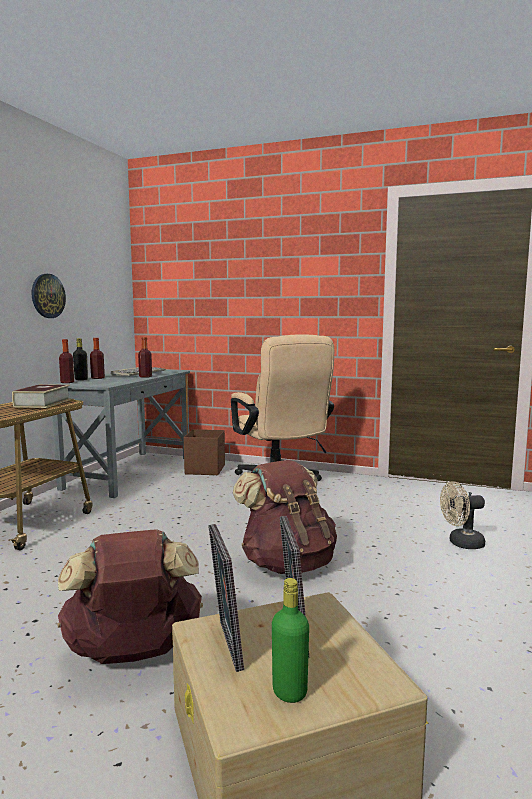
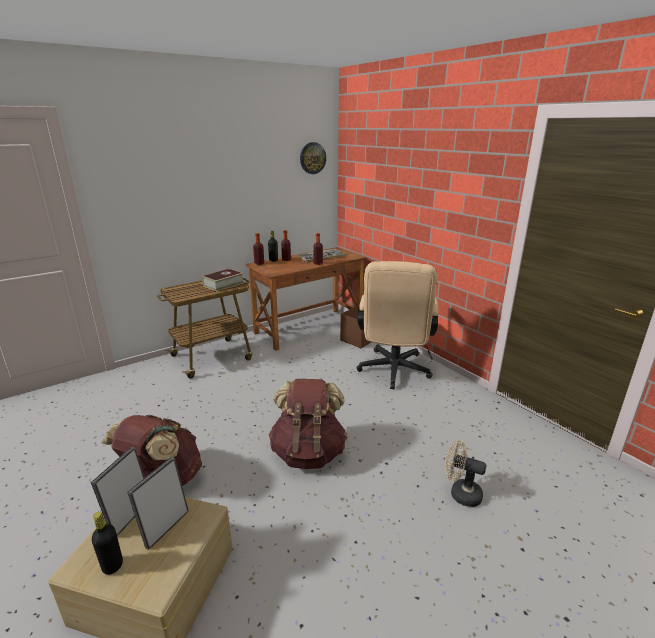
camera: 35 degrees right, 15 degrees up
(47, 296) = (250, 200): wall clock -> wall clock (312, 158)
(129, 472) = (308, 328): grey desk -> brown desk
(289, 692) = (112, 565): green bottle -> black bottle

